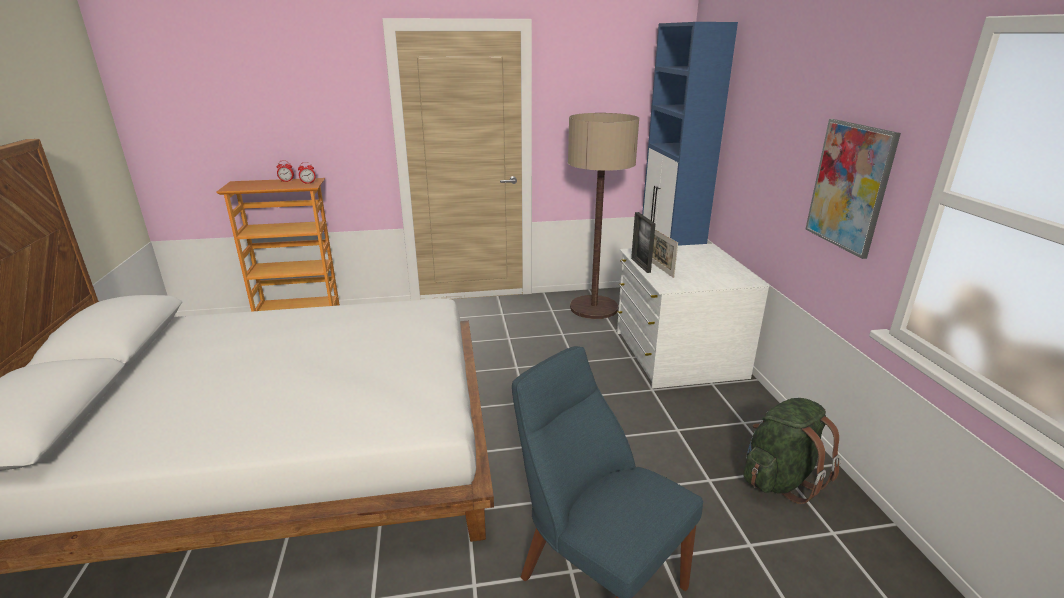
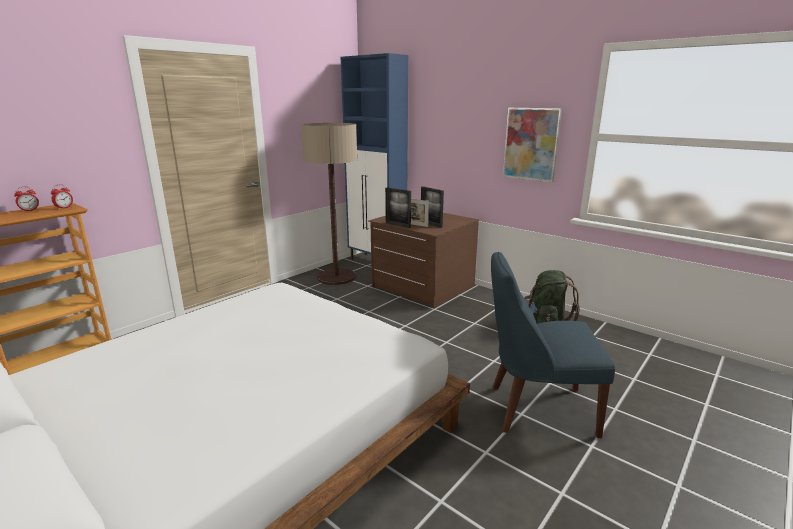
camera: 40 degrees left, 5 degrees down
(676, 354) = (422, 286): white dresser -> brown dresser
(684, 275) = (431, 224): none -> picture frame

